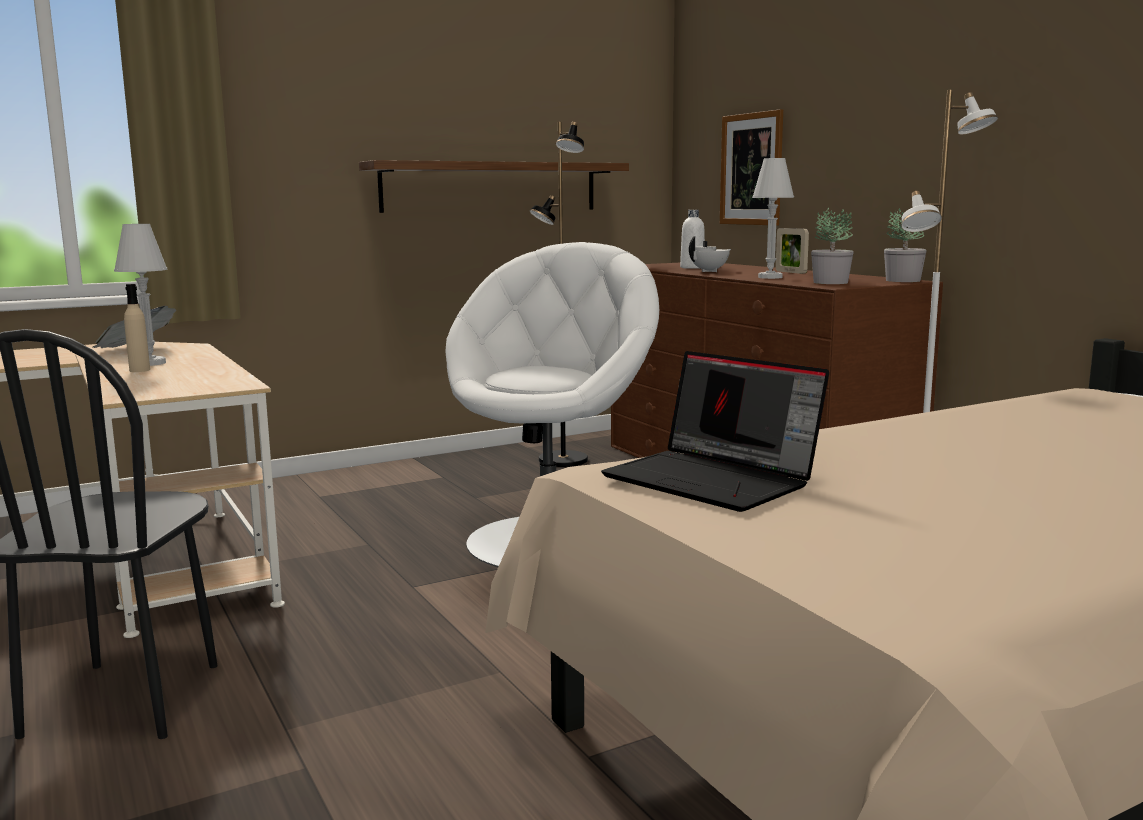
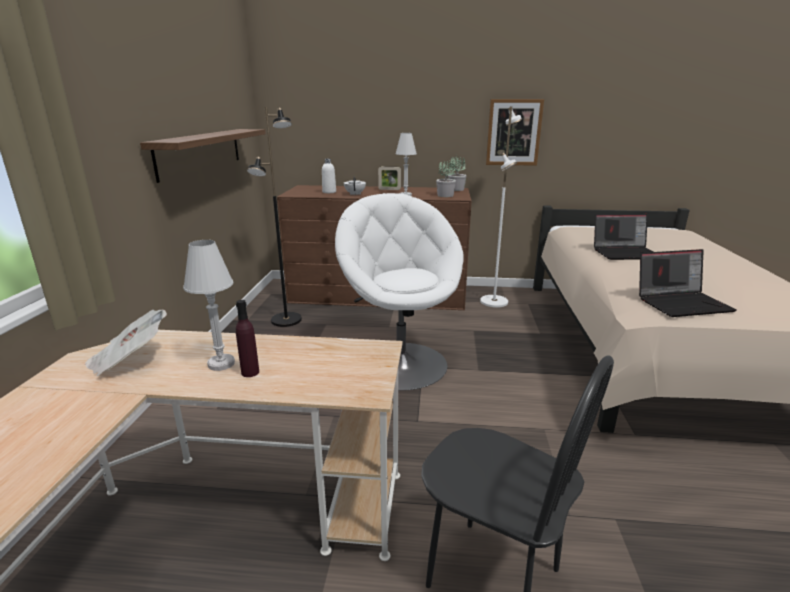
camera: 55 degrees left, 10 degrees up
(139, 370) = (250, 372): beige bottle -> purple bottle
(751, 169) = (332, 132): picture -> picture (514, 132)
(993, 430) = (625, 253): none -> laptop

